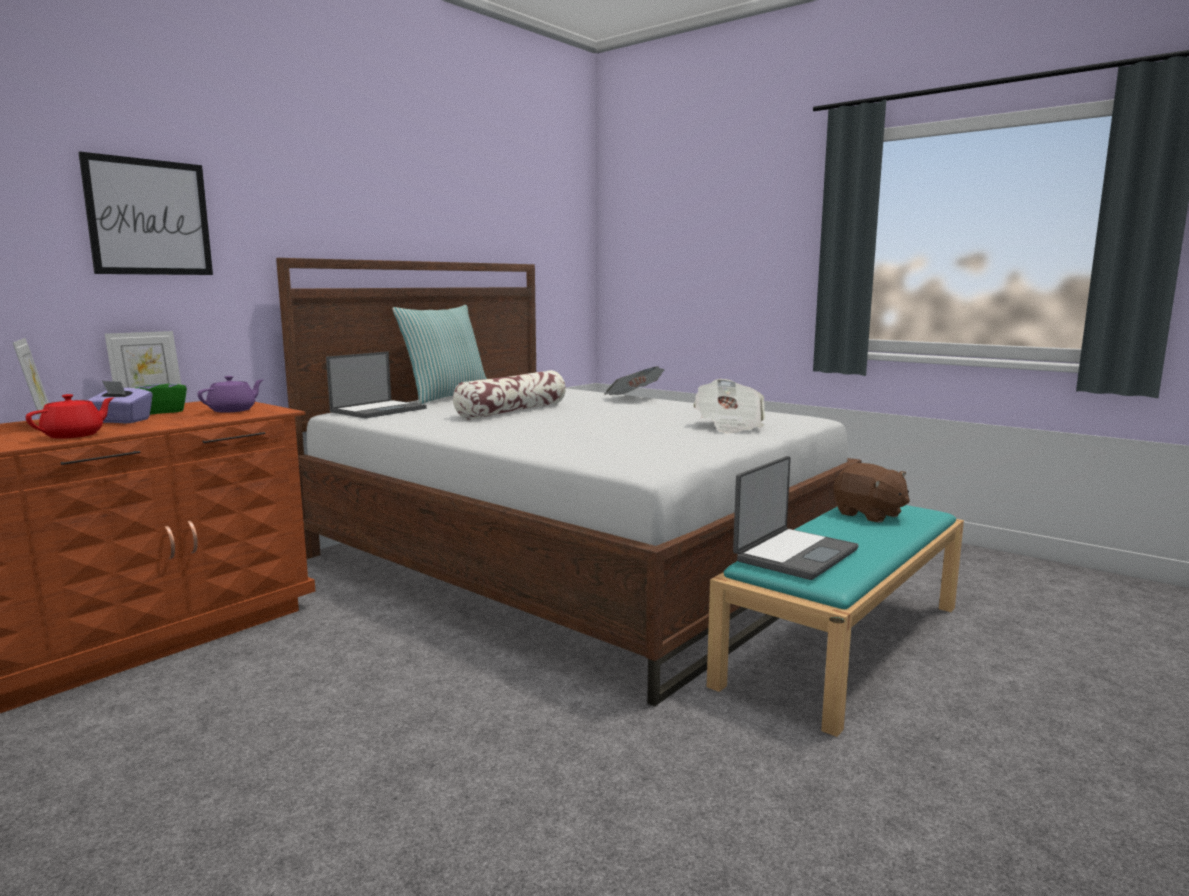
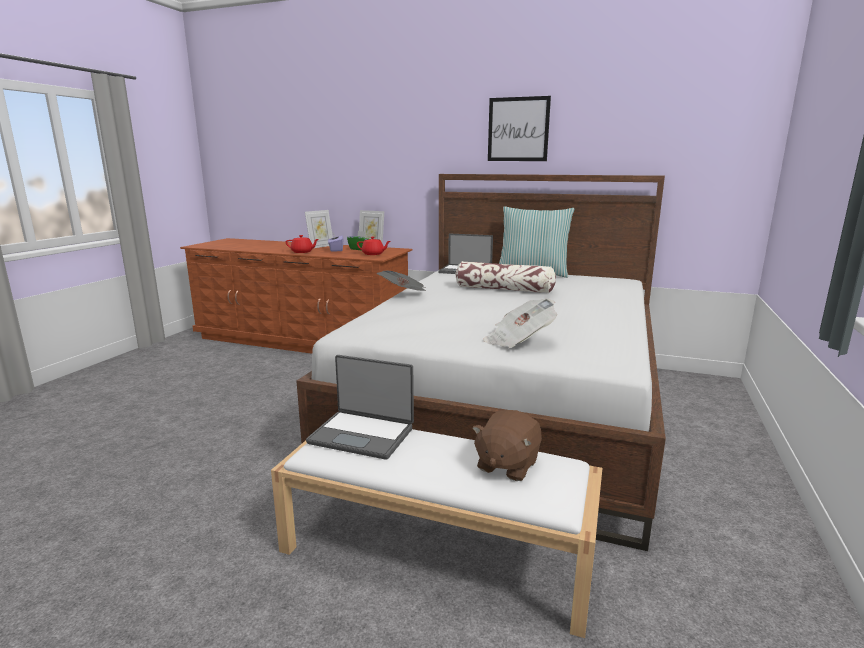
camera: 70 degrees right, 5 degrees up
(149, 217) = (385, 154): picture -> picture (518, 129)
(233, 410) = (373, 254): purple teapot -> red teapot
(633, 398) = (615, 306): newspaper -> newspaper (404, 295)
(843, 642) = (439, 550): turquoise bench -> white bench

